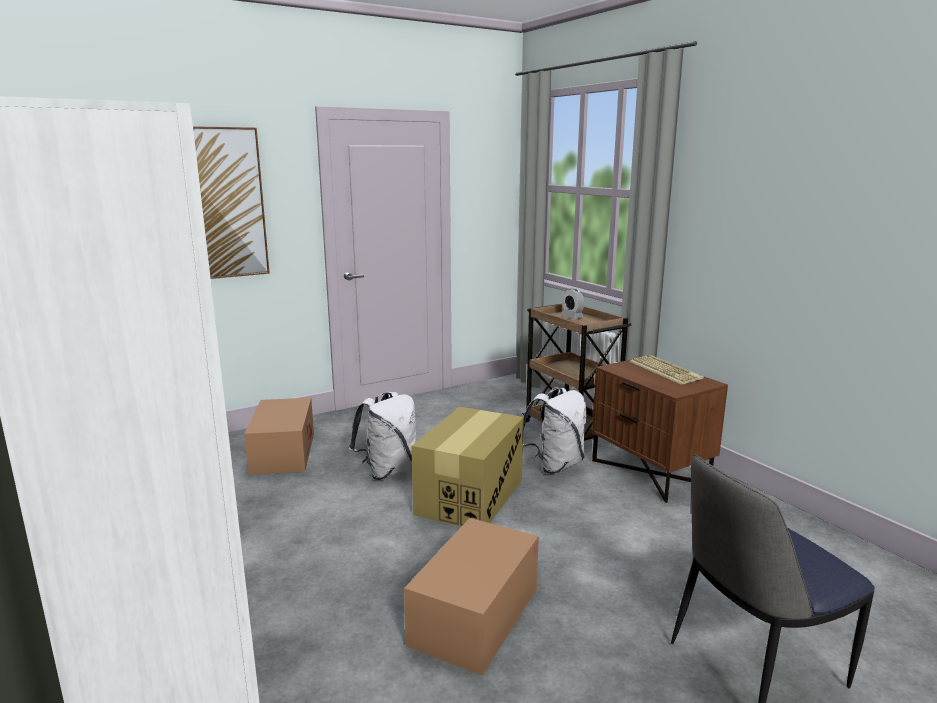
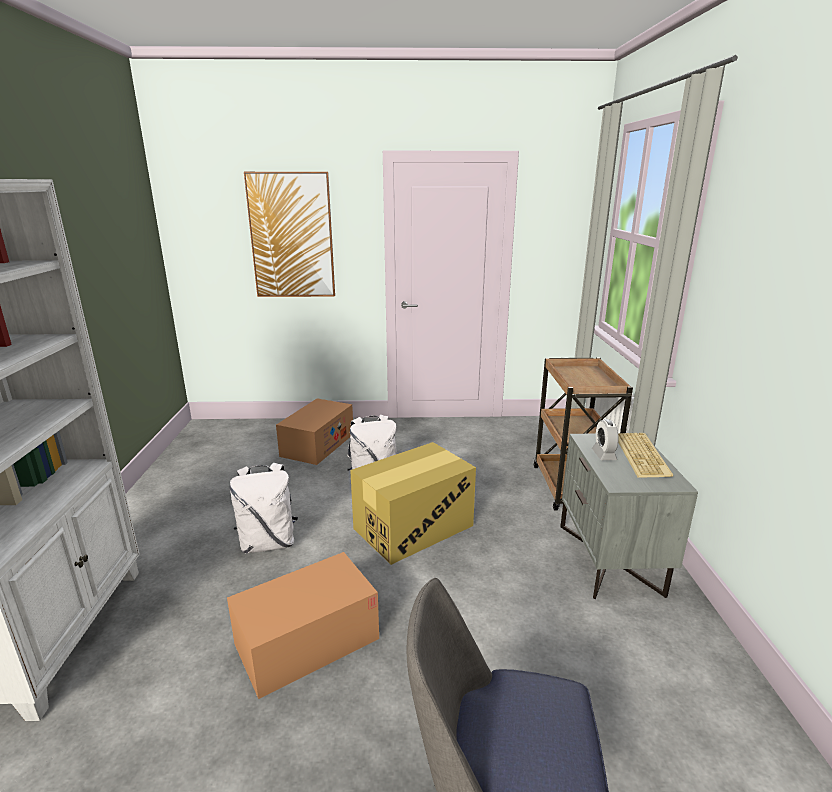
camera: 30 degrees right, 5 degrees up
(555, 465) = (518, 520): white backpack -> white backpack (268, 543)
(572, 317) = (584, 374): alarm clock -> alarm clock (604, 455)
(650, 472) = (610, 559): brown nightstand -> grey nightstand

